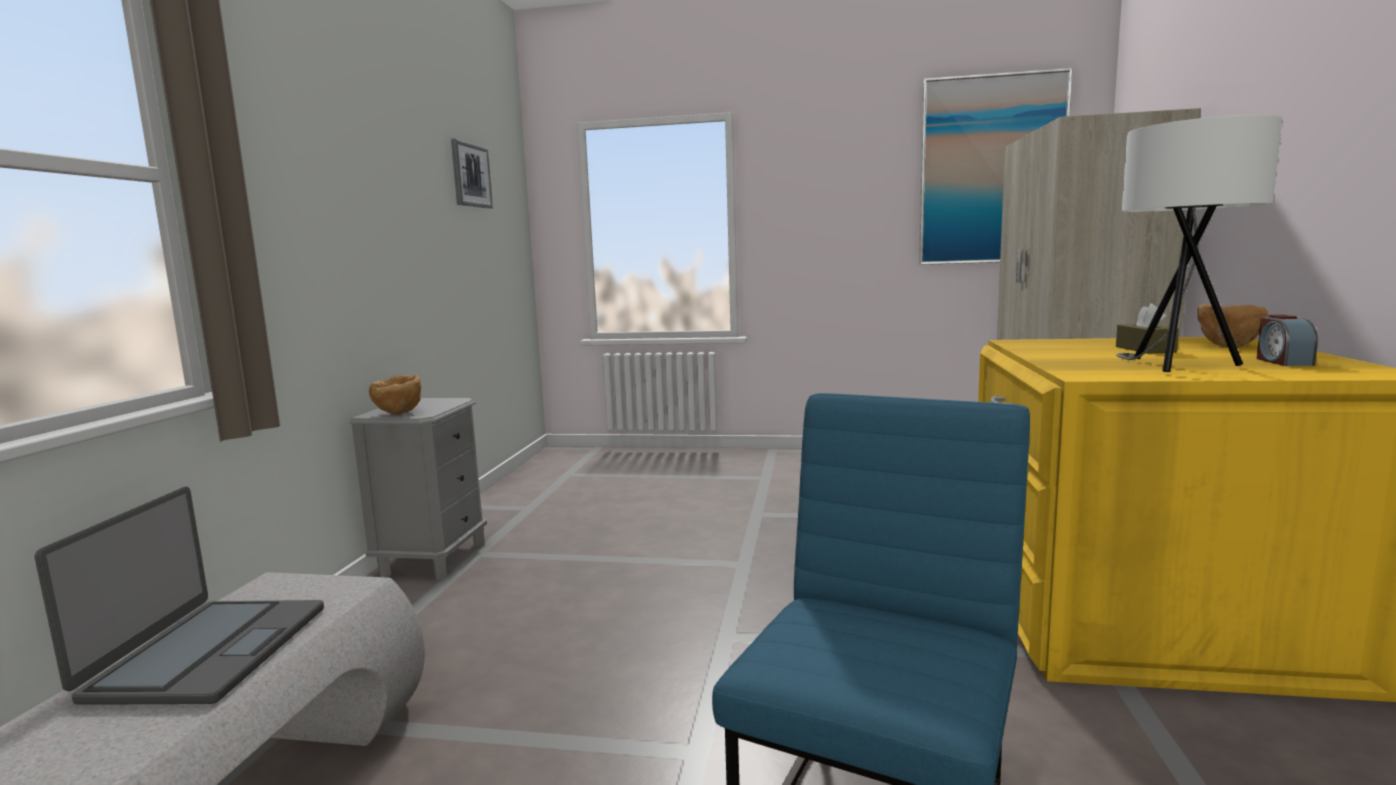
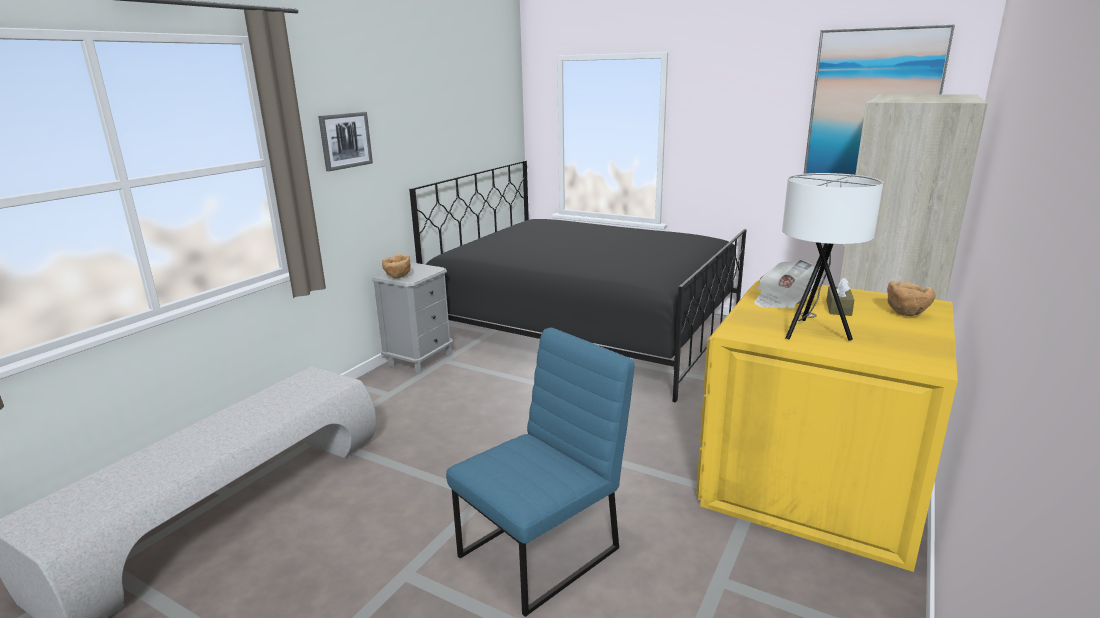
camera: 20 degrees right, 10 degrees up
(207, 652) = (272, 405): laptop -> none
(470, 175) = (470, 107): picture -> picture (345, 140)
(671, 487) = (585, 331): none -> black bed
(1067, 351) = (783, 301): none -> newspaper
(1282, 362) = (895, 340): alarm clock -> none

